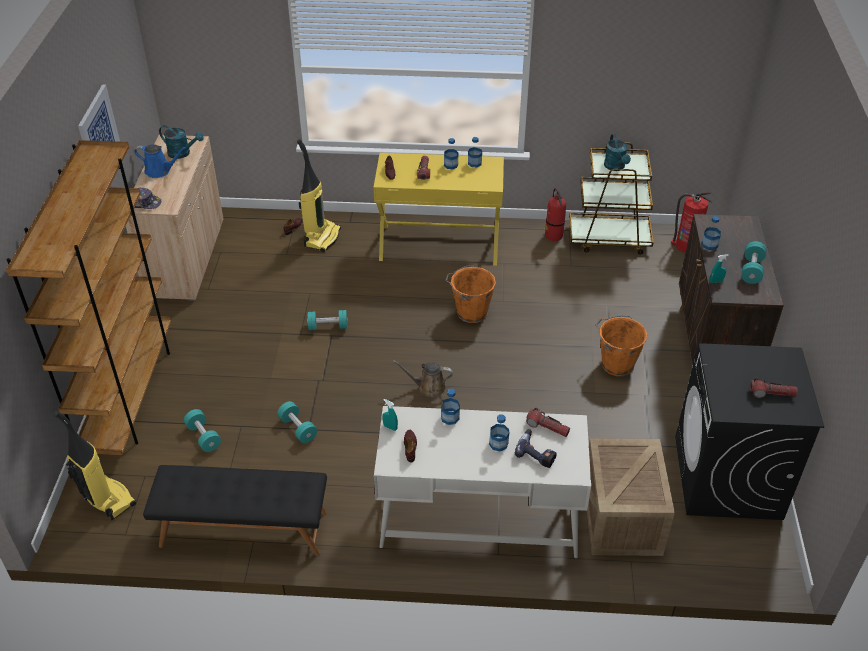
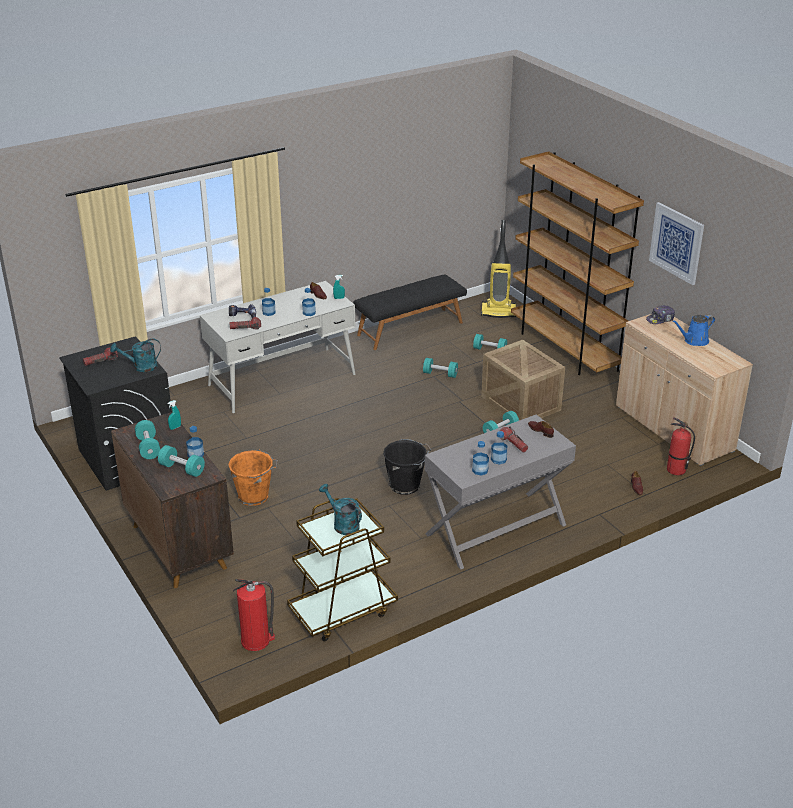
camera: 145 degrees right, 10 degrees down
(183, 153) = (705, 358): turquoise watering can -> turquoise watering can (141, 367)
(322, 237) = (601, 490): vacuum cleaner -> none
(428, 387) = (382, 426): brown watering can -> none
(439, 244) = (496, 530): yellow desk -> grey desk
(470, 312) = (406, 485): orange bucket -> black bucket
(554, 236) = (400, 588): fire extinguisher -> fire extinguisher (675, 470)
(620, 516) = (193, 411): crate -> crate (522, 403)
(728, 236) = (182, 469): none -> turquoise dumbbell

